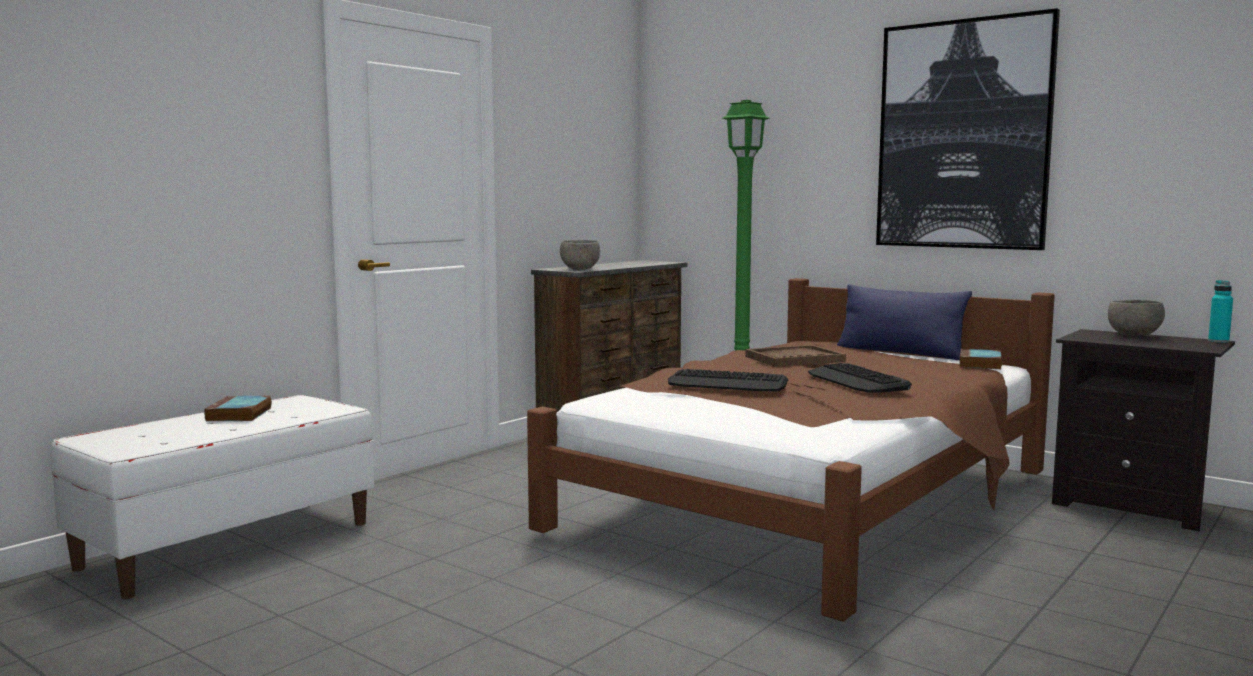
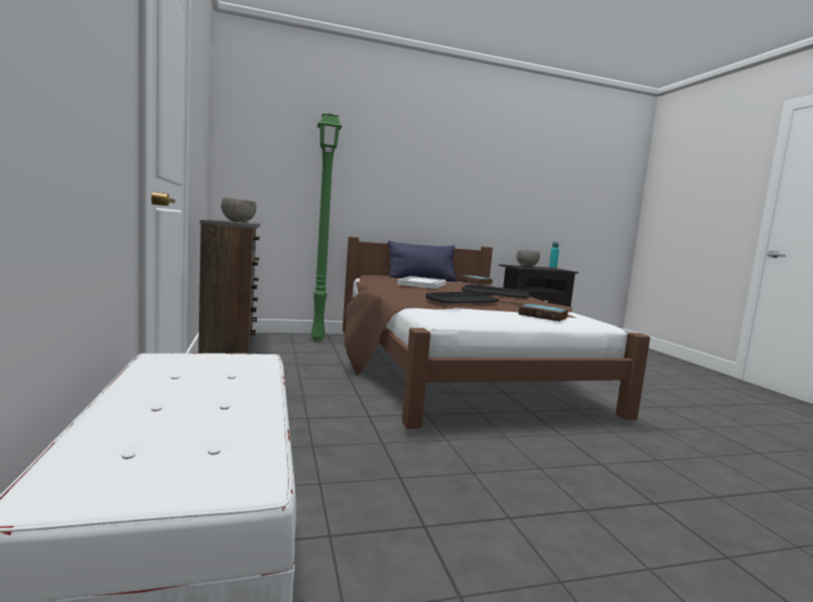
camera: 55 degrees left, 0 degrees up
(239, 414) = (171, 388): book -> book (544, 316)
(794, 359) = (422, 284): brown tray -> white tray
(963, 135) = (447, 161): picture -> none

